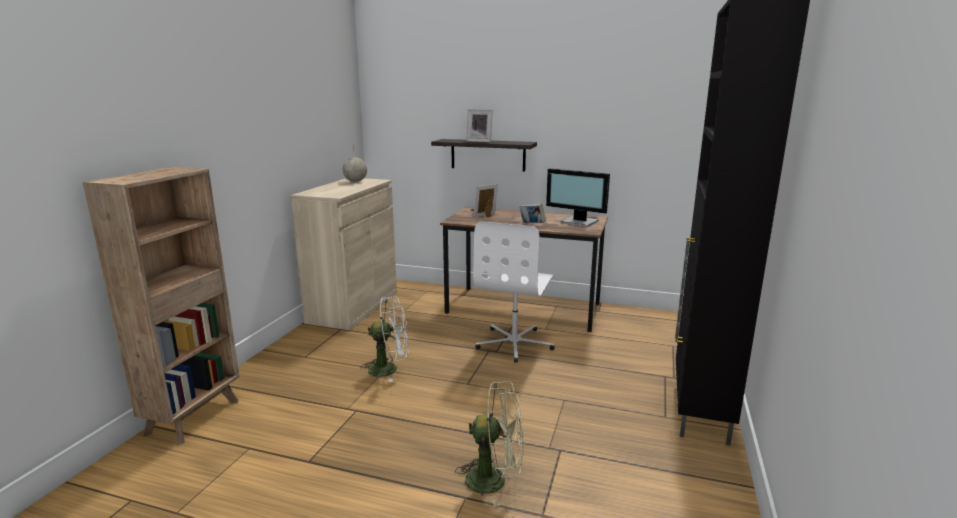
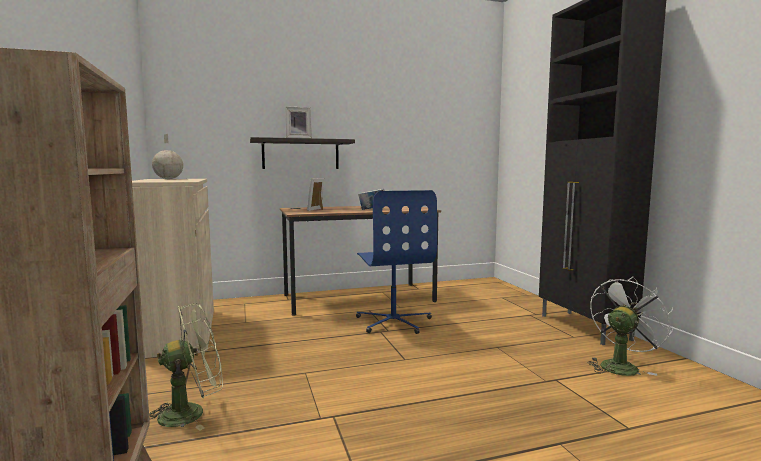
camera: 35 degrees left, 10 degrees down
(389, 369) = (310, 370): white fan -> white fan (621, 366)
(495, 480) = (554, 419): green fan -> green fan (191, 412)
(515, 343) = (394, 322): white office chair -> blue office chair
(579, 222) = (404, 207): monitor -> none

